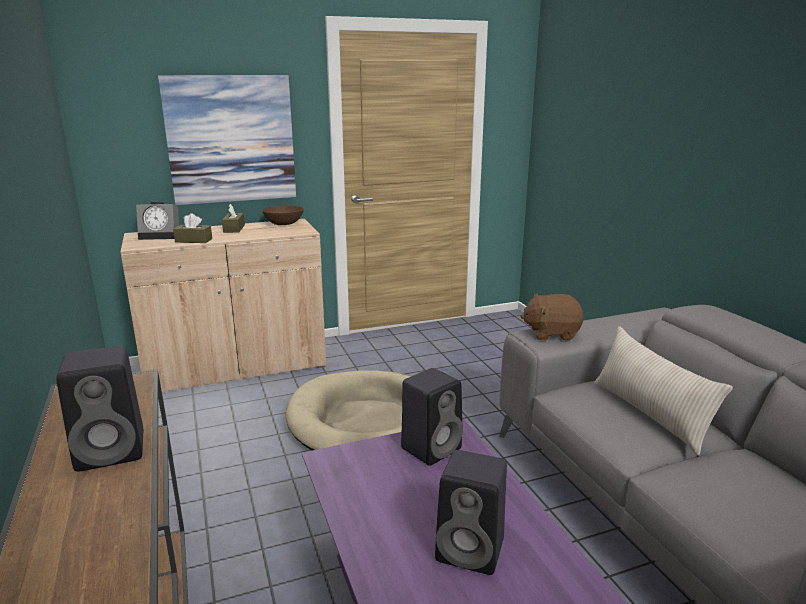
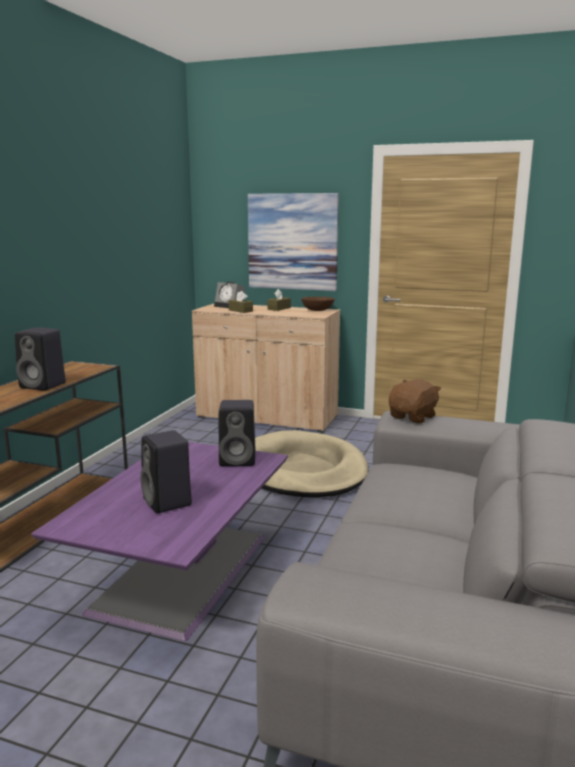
camera: 40 degrees right, 5 degrees down
(551, 333) = (413, 417): brown plush toy -> brown plush toy turned 90 degrees clockwise
(649, 414) = (425, 494): beige pillow -> none

